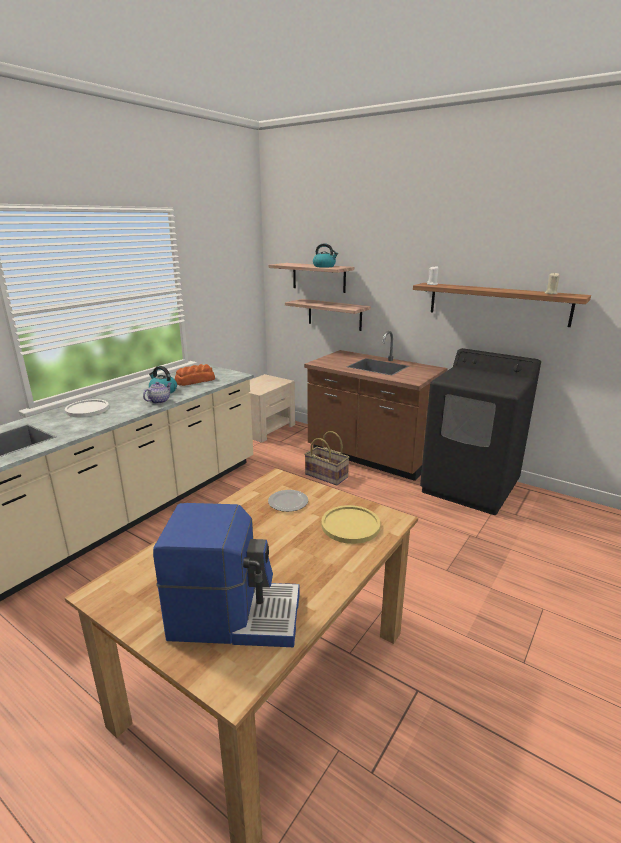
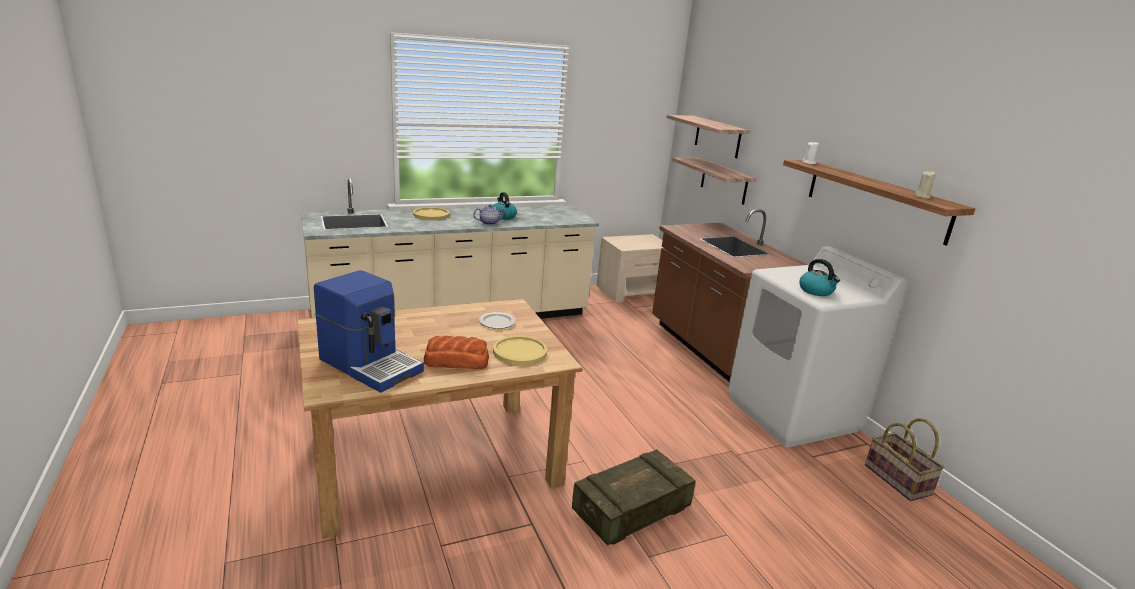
camera: 30 degrees right, 0 degrees up
(87, 409) = (431, 215): white plate -> yellow plate
(194, 381) = (540, 215): bread -> bread (456, 361)
(324, 266) = (716, 125): kettle -> kettle (816, 291)
(327, 475) = (645, 350): basket -> basket (898, 480)
(468, 627) = (631, 510): none -> crate
(470, 487) = (792, 414): black washing machine -> white washing machine

